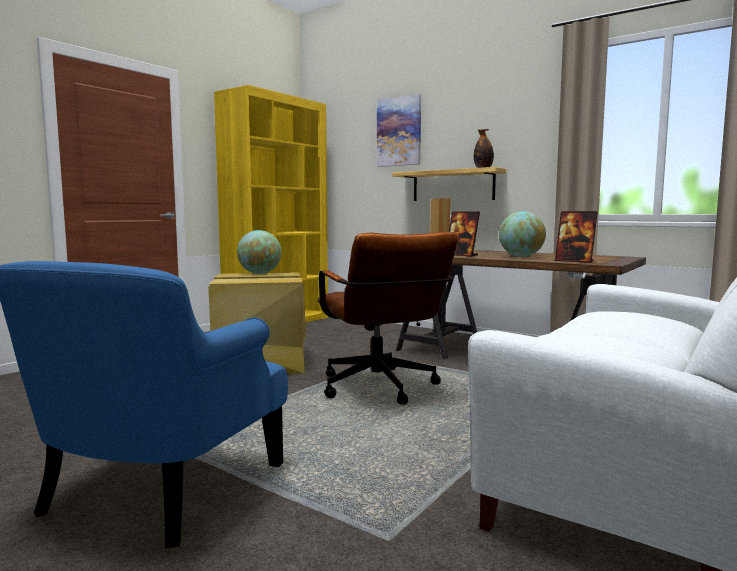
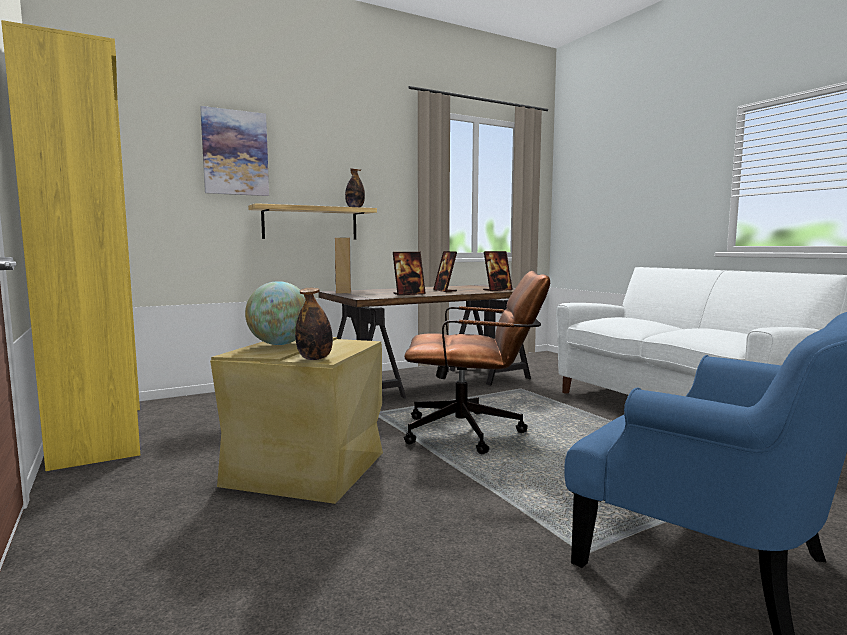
camera: 65 degrees left, 0 degrees up
(224, 280) = (315, 358): none -> bottle
(521, 256) = (445, 291): globe -> picture frame

